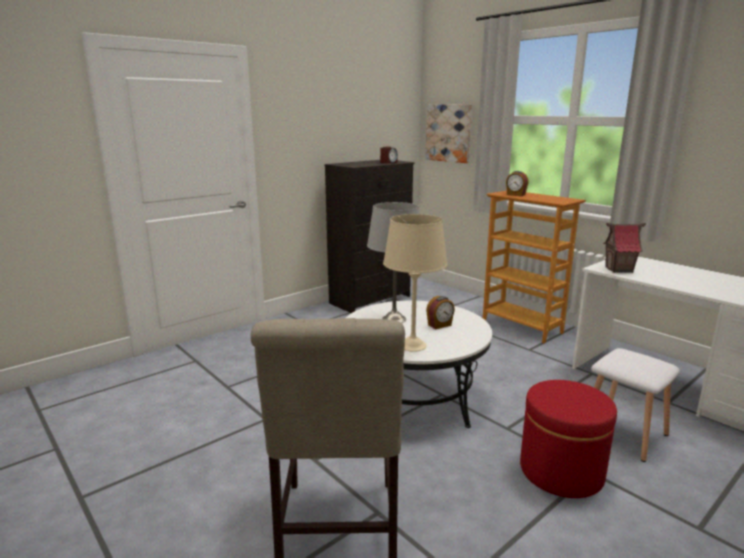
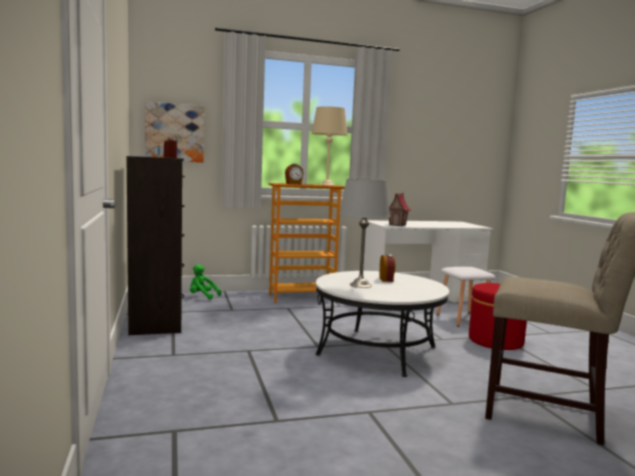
camera: 65 degrees left, 10 degrees down
(412, 345) = (418, 290): beige table lamp -> beige table lamp (326, 185)
(448, 294) = (202, 296): none -> green plush toy

